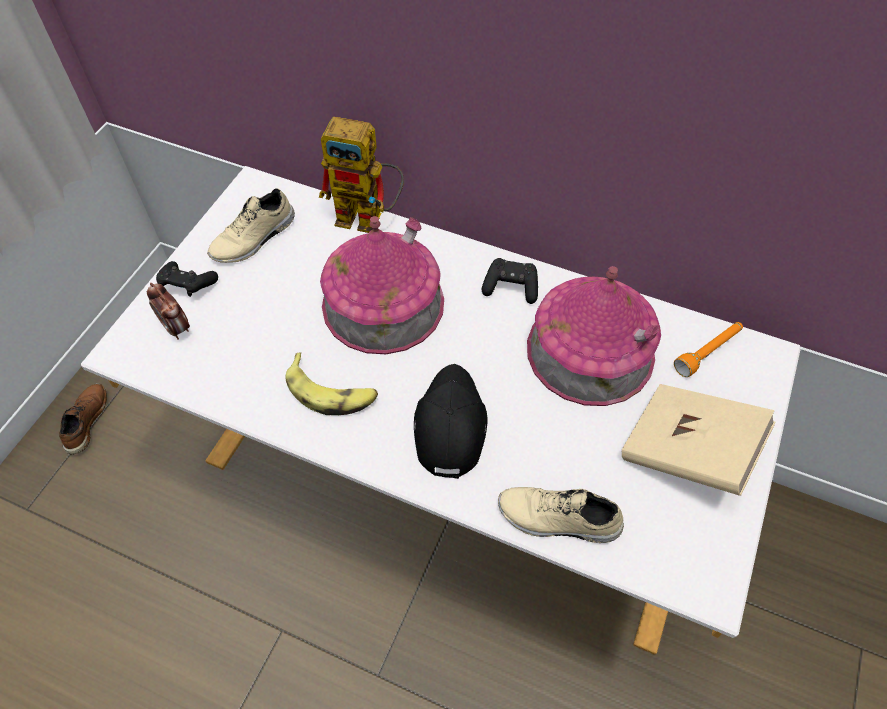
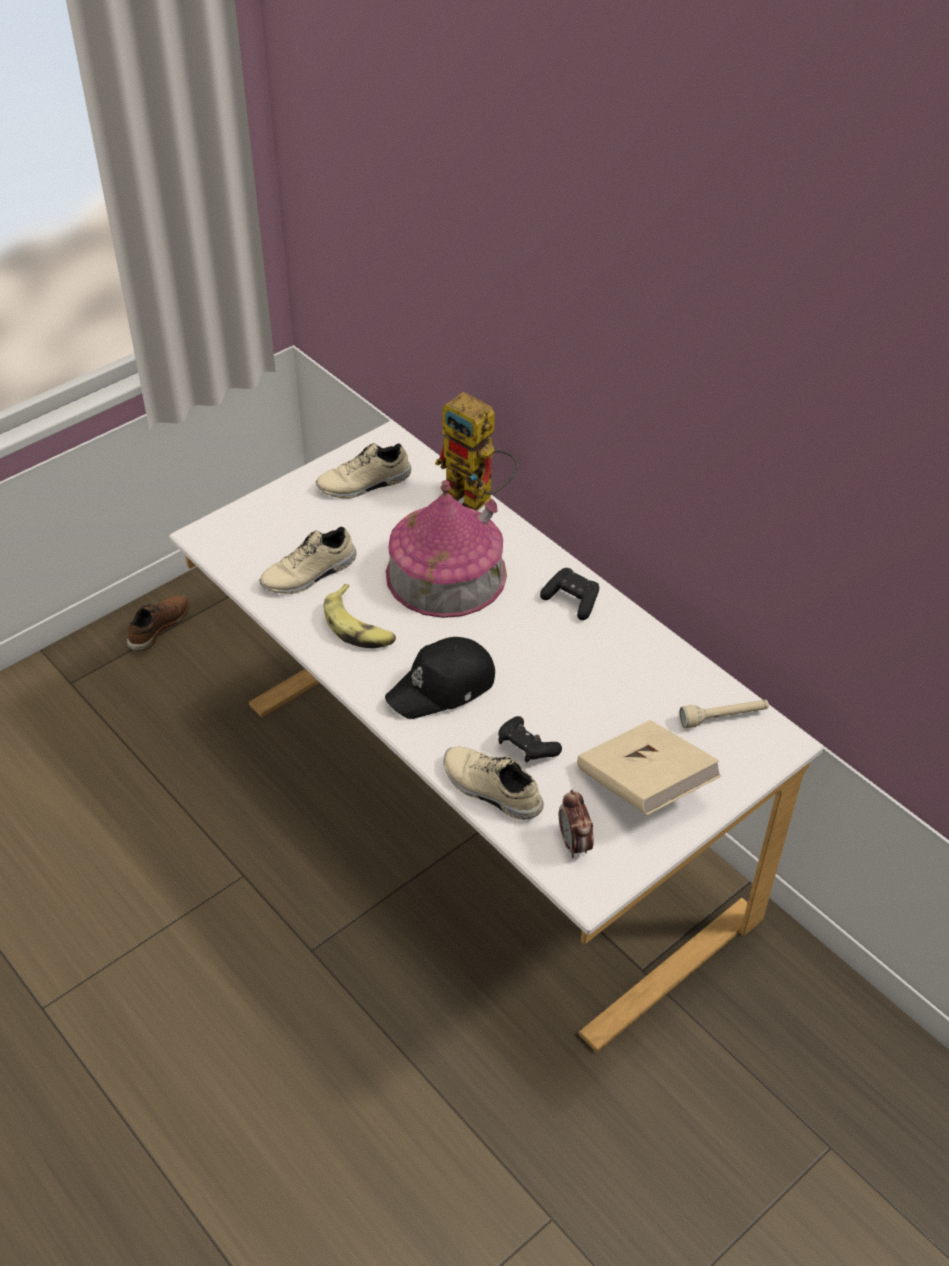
camera: 25 degrees right, 10 degrees down
(177, 328) = (259, 533): alarm clock -> alarm clock (574, 844)
(187, 286) = (286, 503): black game controller -> black game controller (526, 748)
(252, 354) = (310, 575): none -> beige shoe
(449, 425) = (443, 687): black cap -> black cap turned 150 degrees counterclockwise
(590, 351) = (610, 677): toy house -> none
(708, 352) = (723, 718): orange flashlight -> beige flashlight

